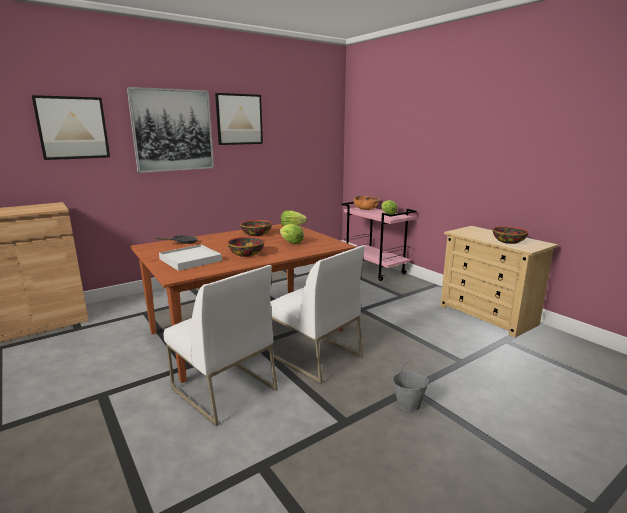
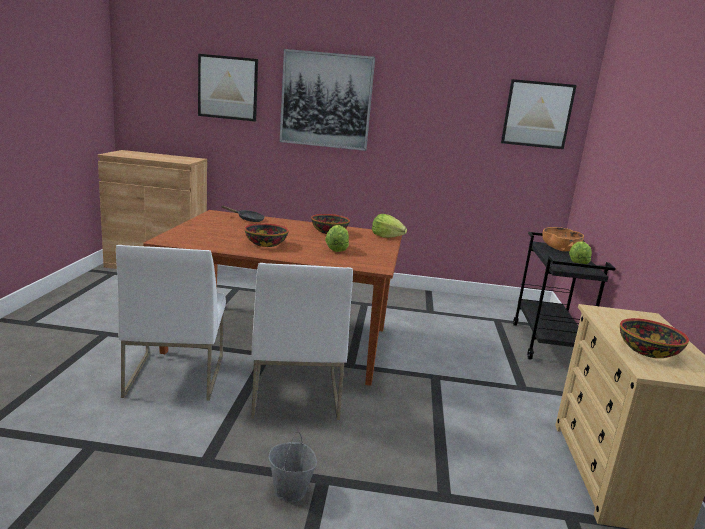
camera: 40 degrees right, 0 degrees up
(190, 260) = (211, 233): white tray -> none
(239, 119) = (412, 95): picture -> picture (537, 114)
(375, 270) = (547, 344): pink cart -> black cart

